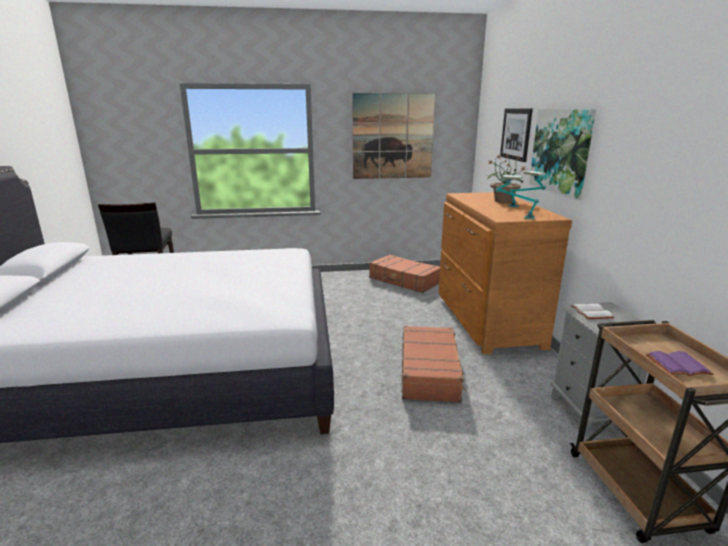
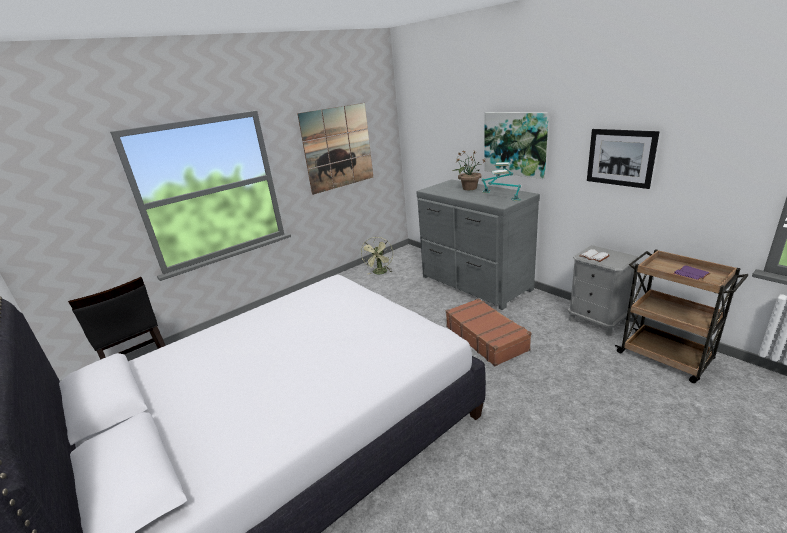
camera: 30 degrees left, 5 degrees up
(404, 281) = (380, 273): brown suitcase -> green fan
(486, 320) = (474, 283): brown dresser -> grey dresser
(515, 134) = (455, 132): picture -> picture (620, 157)

